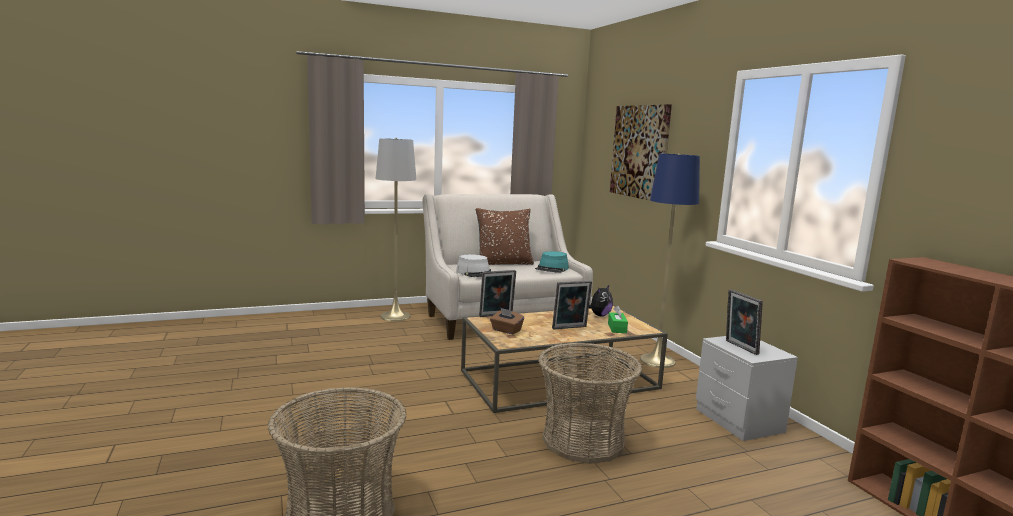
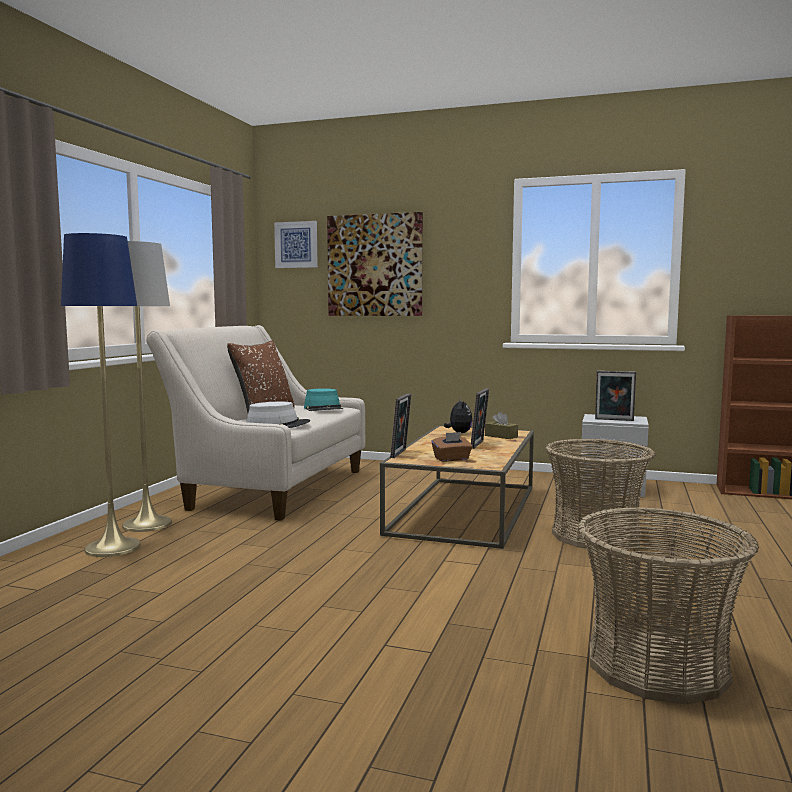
camera: 50 degrees left, 5 degrees down
(601, 129) = (296, 245): none -> picture
(617, 328) = (501, 436): green tissue box -> brown tissue box
(657, 361) = (475, 475): blue floor lamp -> blue floor lamp (113, 547)

